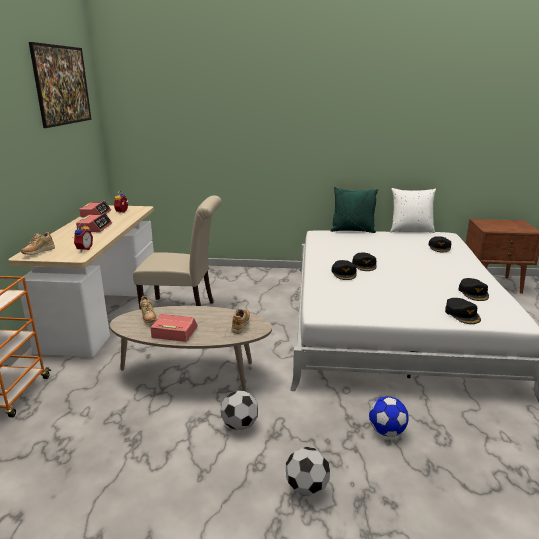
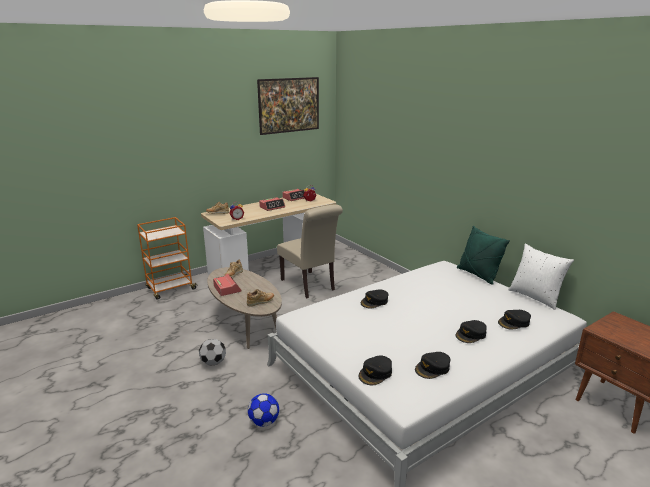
camera: 50 degrees right, 0 degrees up
(306, 487) = (180, 410): football -> none
(364, 265) = (405, 303): black cap -> black cap (471, 334)

